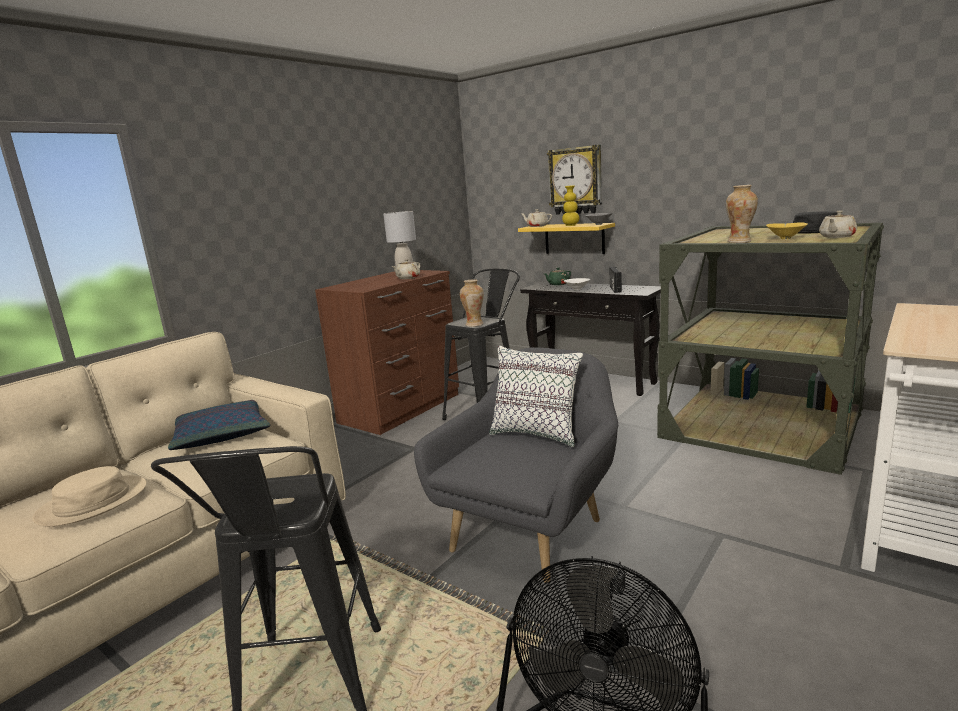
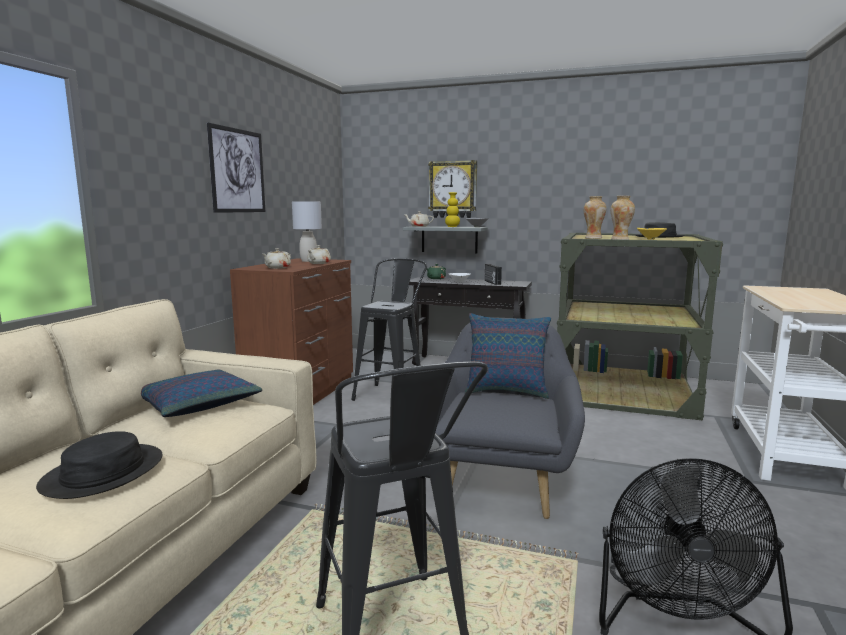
camera: 20 degrees left, 5 degrees down
(93, 502) = (103, 472): beige hat -> black hat
(320, 189) = (237, 171): none -> picture
(474, 324) = (391, 307): vase -> vase (593, 238)
(536, 435) = (506, 392): white pillow -> blue pillow
(574, 238) = (449, 239): yellow shelf -> grey shelf
(836, 237) = (685, 239): beige teapot -> beige teapot (277, 268)

